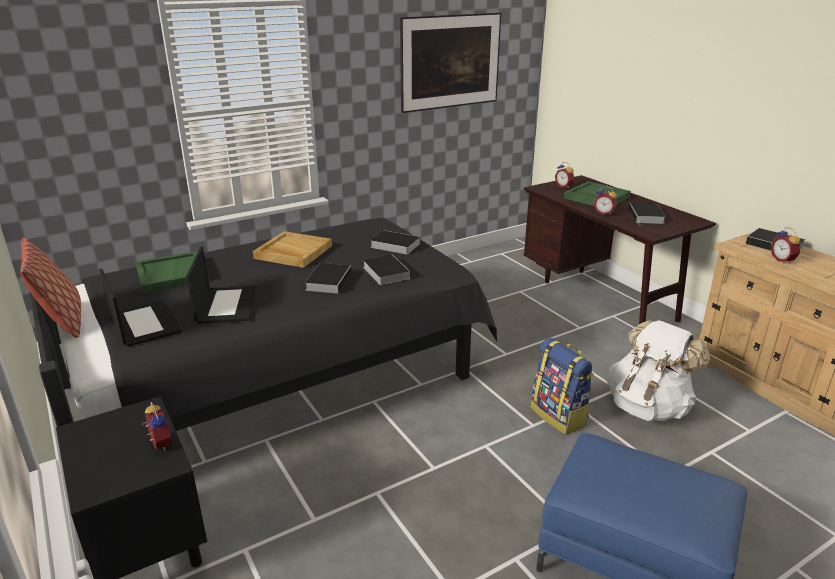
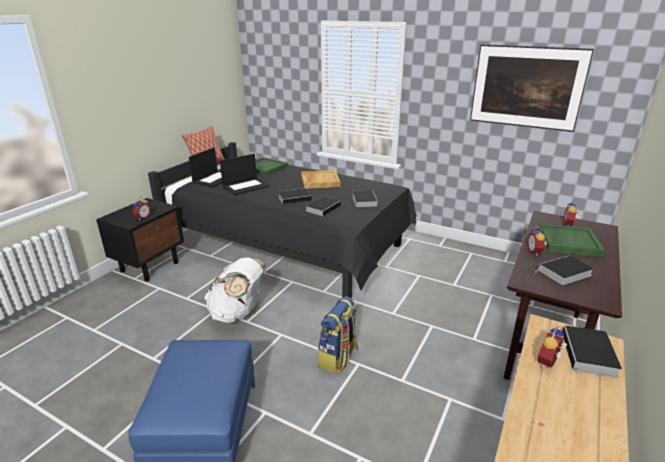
camera: 60 degrees right, 0 degrees up
(648, 406) = (393, 404): white backpack -> white backpack (238, 313)

